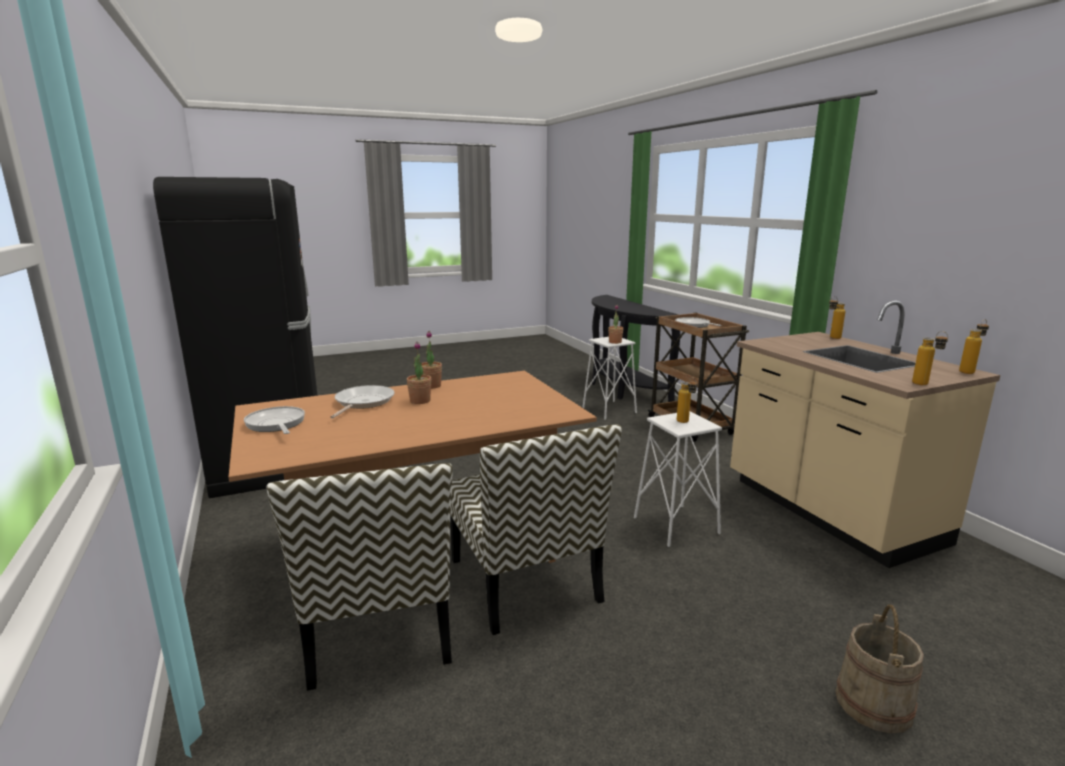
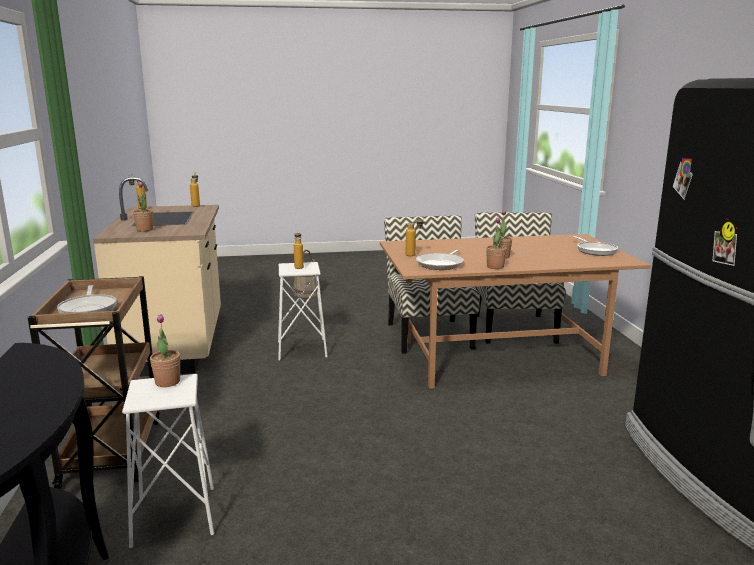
camera: 165 degrees left, 0 degrees up
(362, 402) = (546, 258): frying pan -> frying pan (441, 264)
(813, 341) = (145, 229): none -> potted plant
(832, 338) = (114, 231): bottle -> bottle (414, 255)

